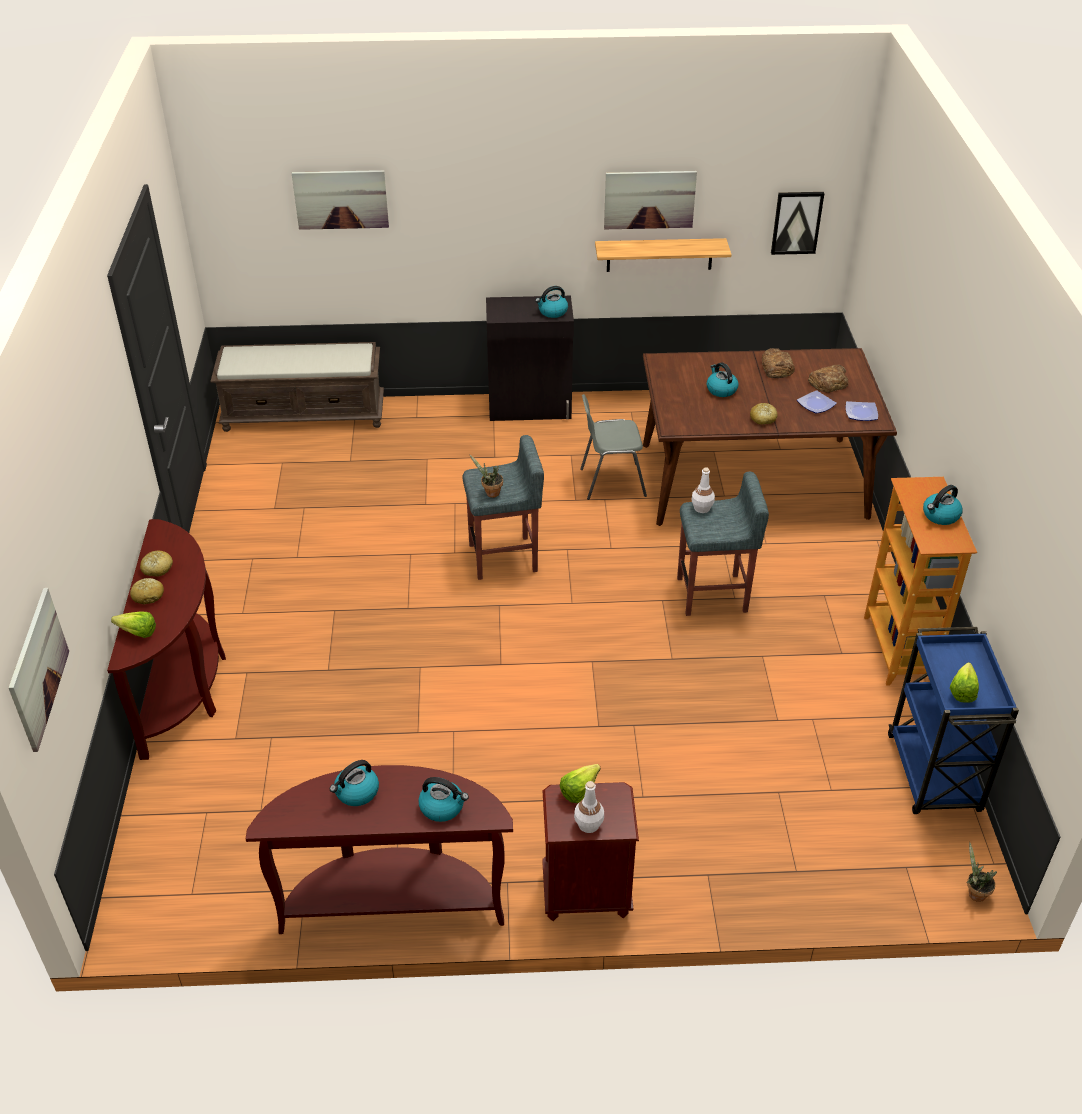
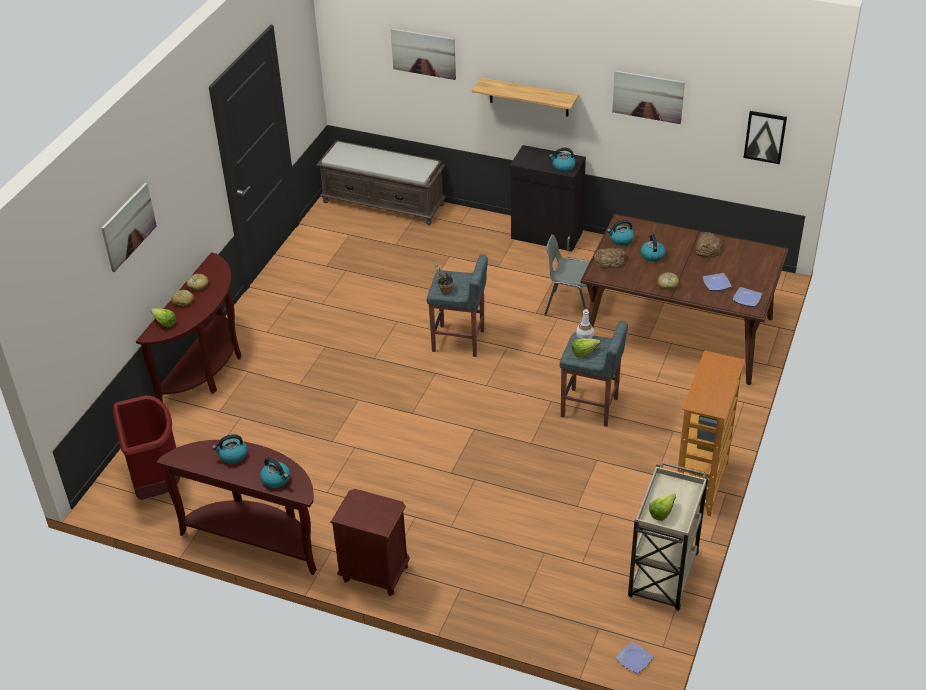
camera: 25 degrees right, 0 degrees up
(38, 668) = (67, 324): picture -> picture (128, 226)
(199, 867) = (156, 482): none -> red trash can
(582, 789) = (373, 497): lettuce -> lettuce (586, 352)
(588, 825) = (362, 519): white bottle -> none
(659, 255) = (655, 140): shelf -> shelf (529, 97)
(828, 382) = (739, 269): bread -> bread (609, 261)
(934, 775) = (663, 577): blue cart -> beige cart
(940, 516) = (718, 386): kettle -> kettle (621, 240)
(974, 893) = (634, 660): potted plant -> plate

